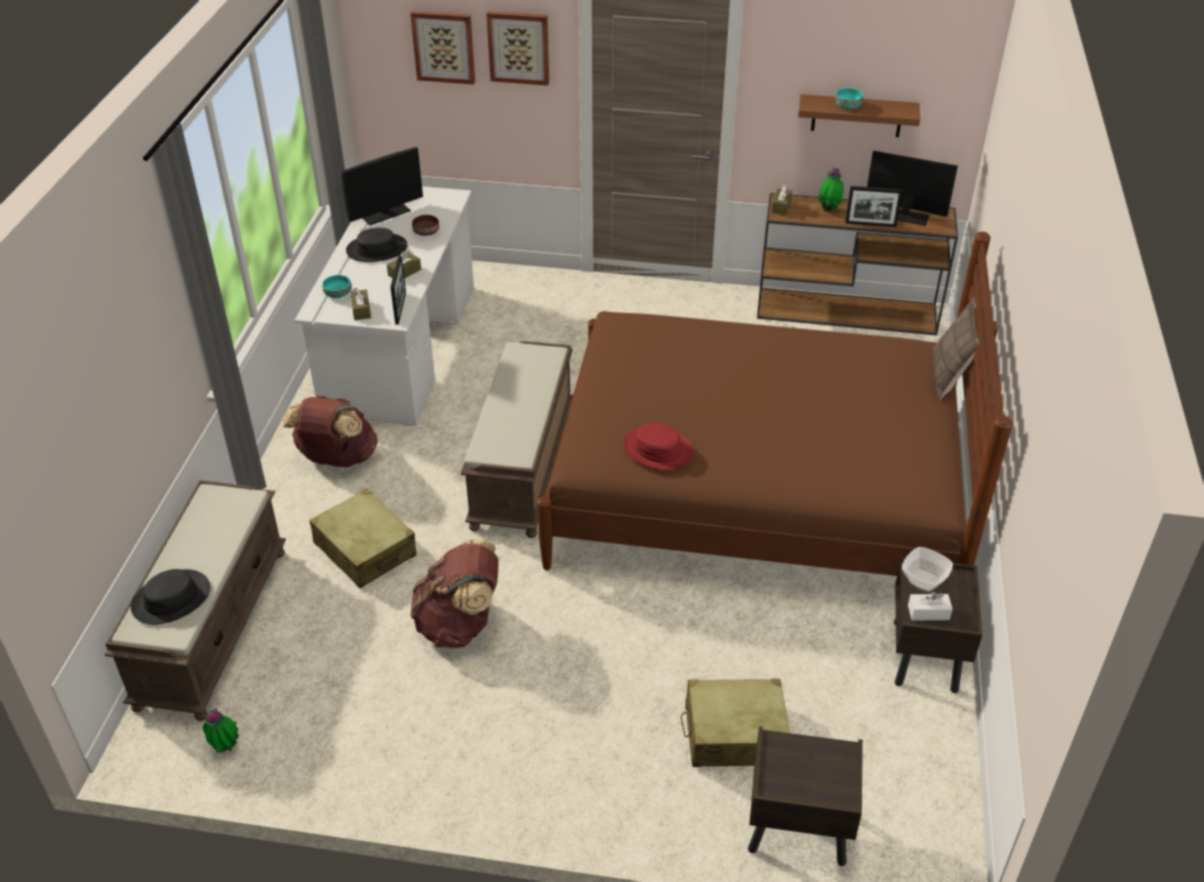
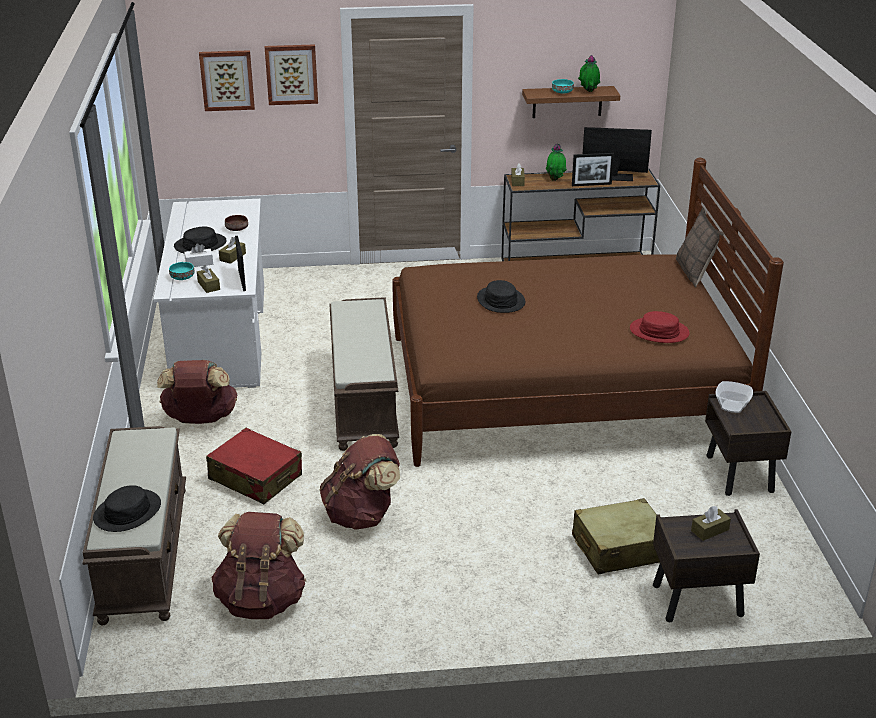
camera: 15 degrees left, 10 degrees down
(225, 748) = (197, 635): potted plant -> potted plant (588, 92)
(309, 716) = (262, 600): none -> brown backpack
(365, 549) = (255, 477): beige suitcase -> red suitcase
(385, 213) = (195, 221): monitor -> none
(657, 449) = (499, 344): red hat -> red hat (659, 332)
(687, 383) = (500, 300): none -> black hat
(816, 762) = (710, 530): none -> brown tissue box
(928, 612) = (745, 425): white tissue box -> white tissue box (199, 263)

